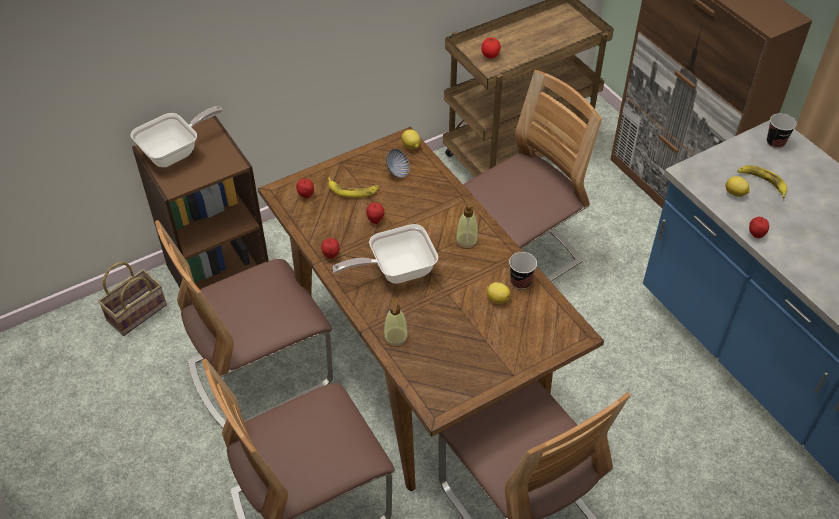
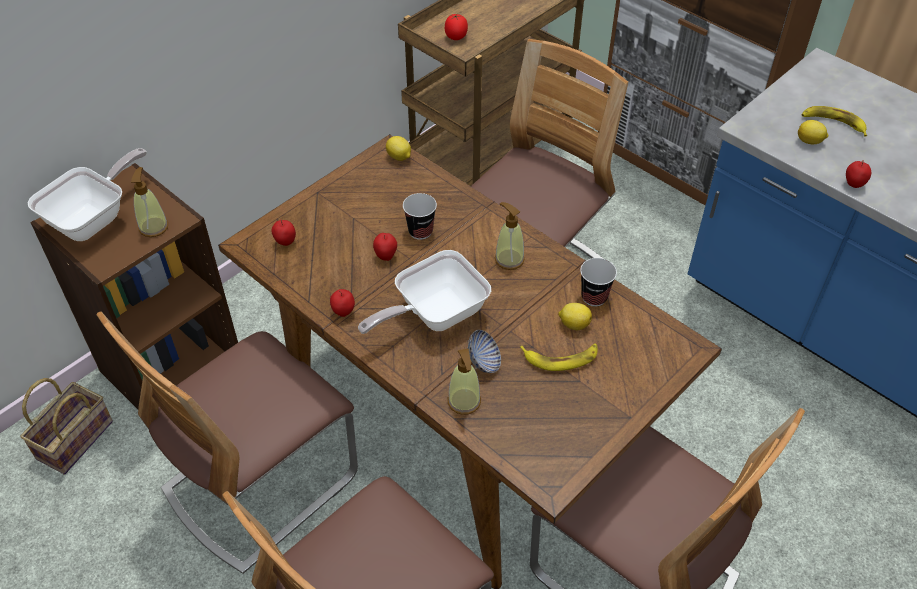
camera: 15 degrees left, 0 degrees up
(215, 166) = (153, 227): none -> soap dispenser
(352, 190) = (344, 224): banana -> banana (561, 358)
(397, 171) = (393, 191): bowl -> bowl (484, 362)
(775, 142) = (827, 77): cup -> cup (420, 231)

